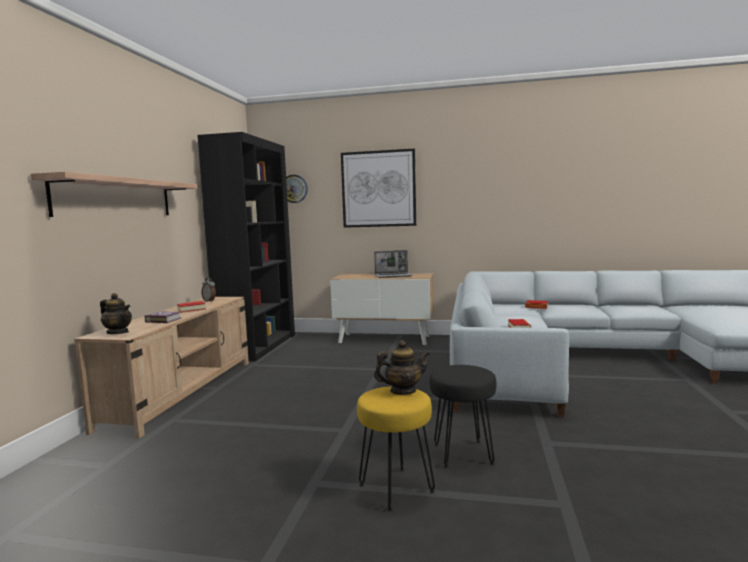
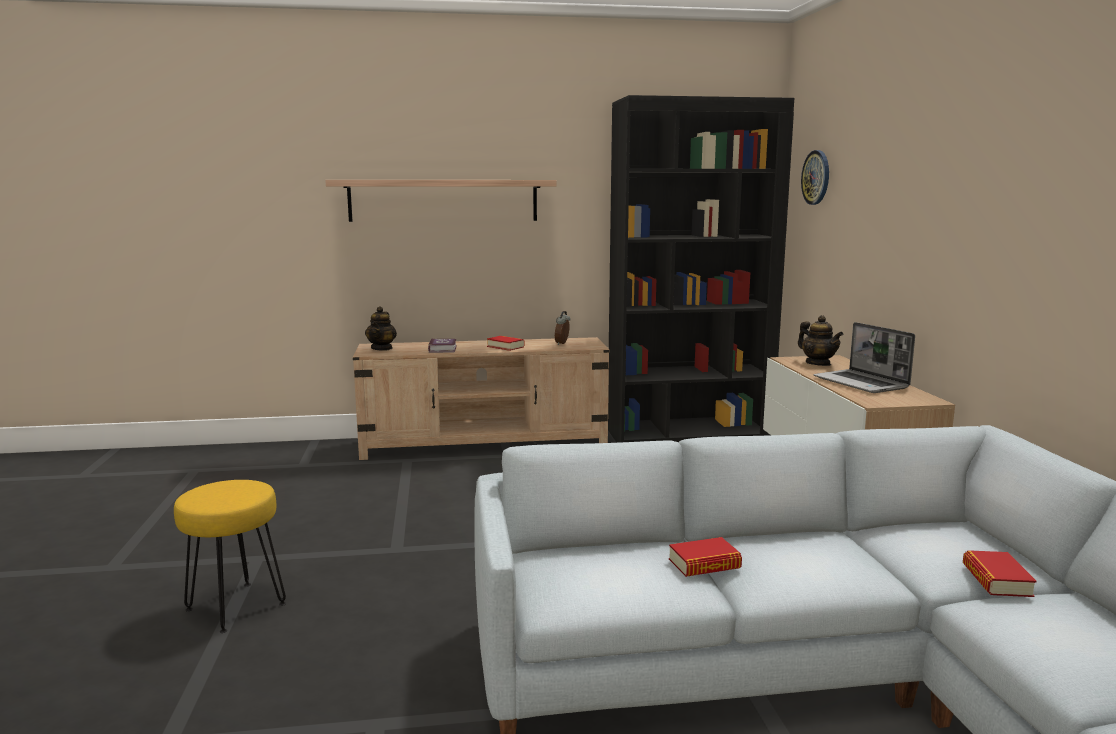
camera: 70 degrees right, 5 degrees up
(378, 189) = (908, 185): picture -> none
(402, 391) = (242, 495): teapot -> teapot (818, 364)
(463, 454) = (329, 644): black stool -> none

